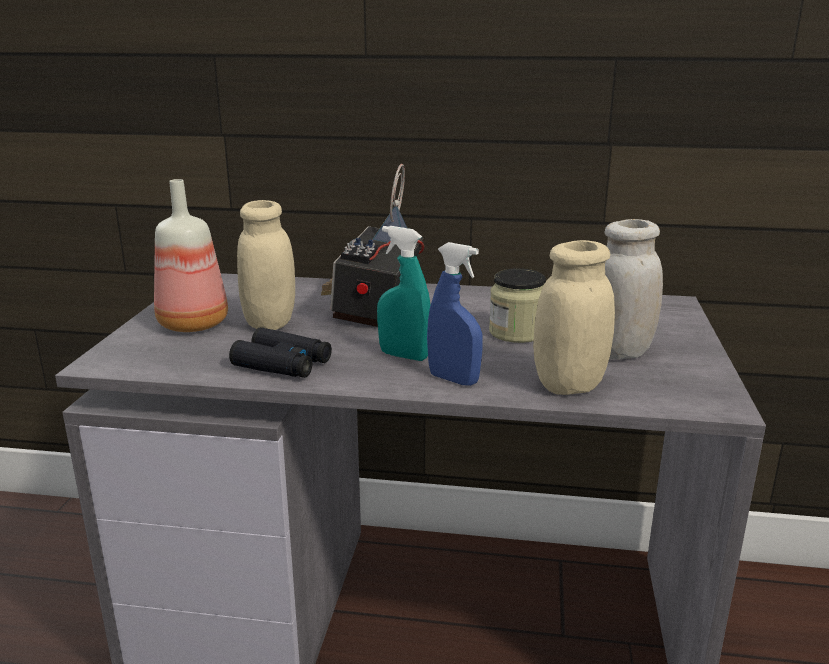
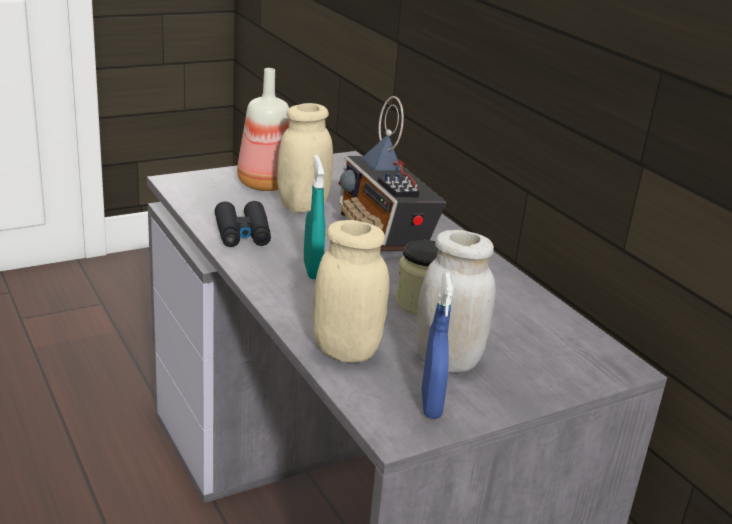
camera: 50 degrees right, 5 degrees up
(376, 309) = (384, 234): radio -> radio turned 90 degrees counterclockwise
(453, 379) = (296, 300): blue spray bottle -> blue spray bottle (431, 405)

